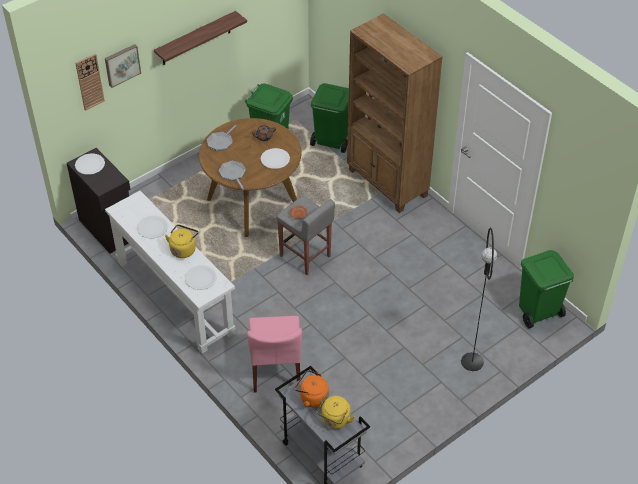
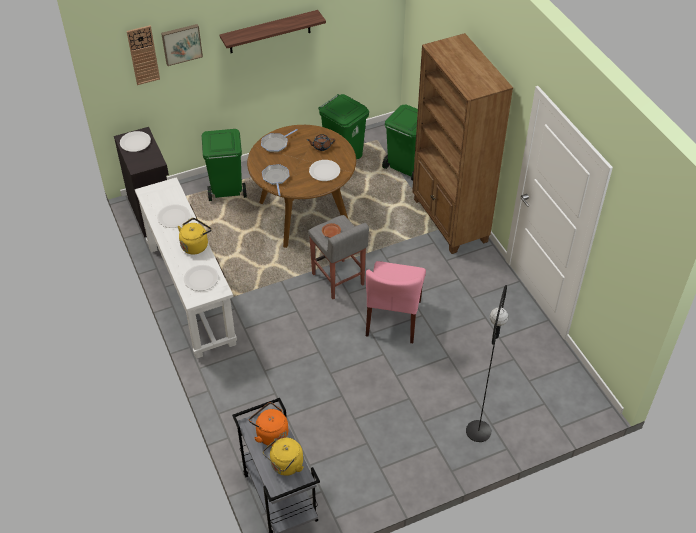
camera: 15 degrees right, 0 degrees up
(276, 369) = (265, 392): pink chair -> pink chair (393, 318)
(538, 313) = (569, 392): green trash can -> green trash can (226, 191)

